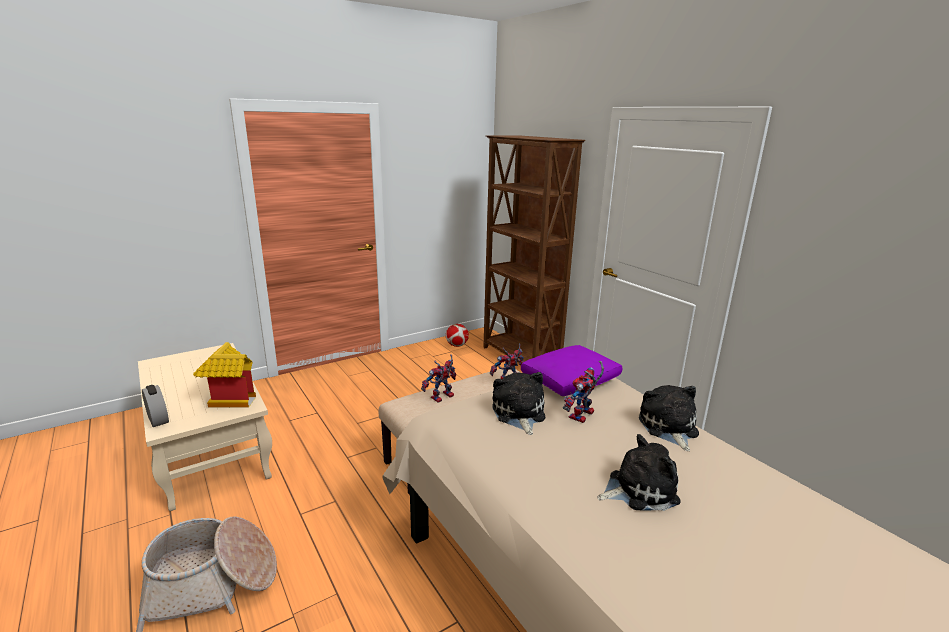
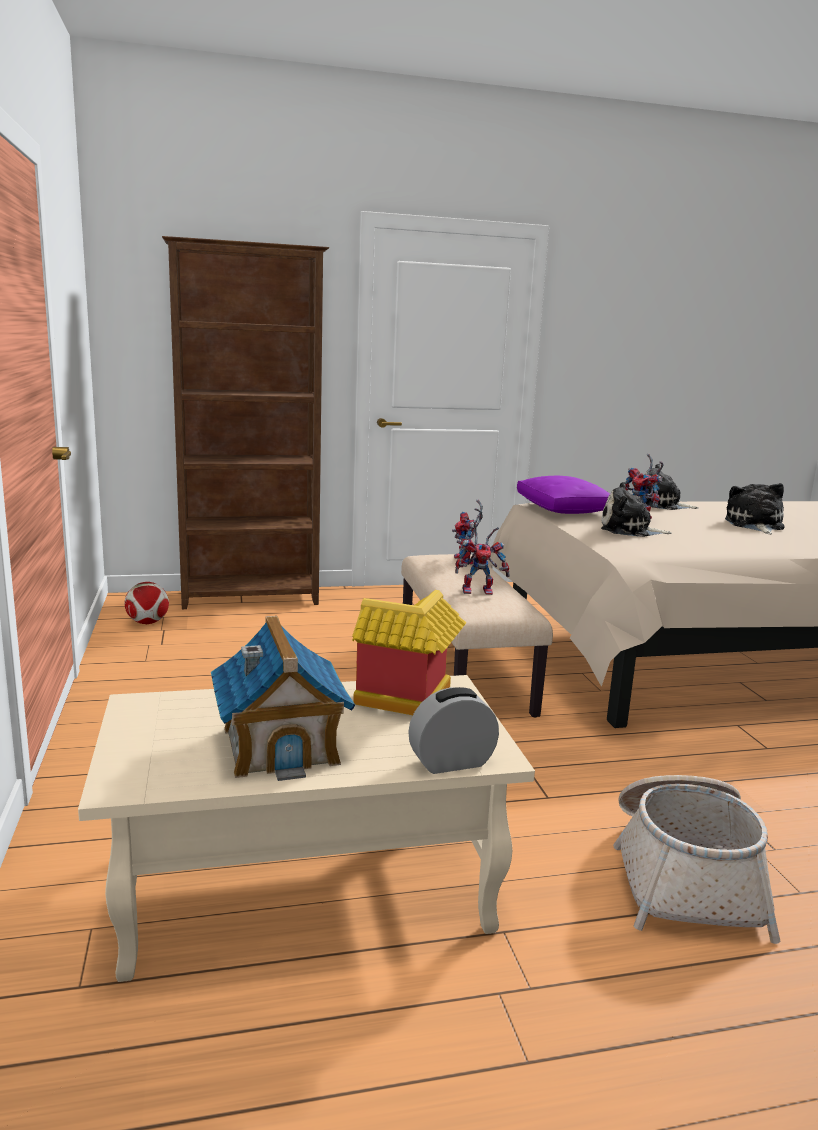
camera: 70 degrees left, 5 degrees down
(181, 381) = (281, 745): none -> toy house
(441, 398) = (479, 591): toy robot -> toy robot turned 75 degrees counterclockwise

